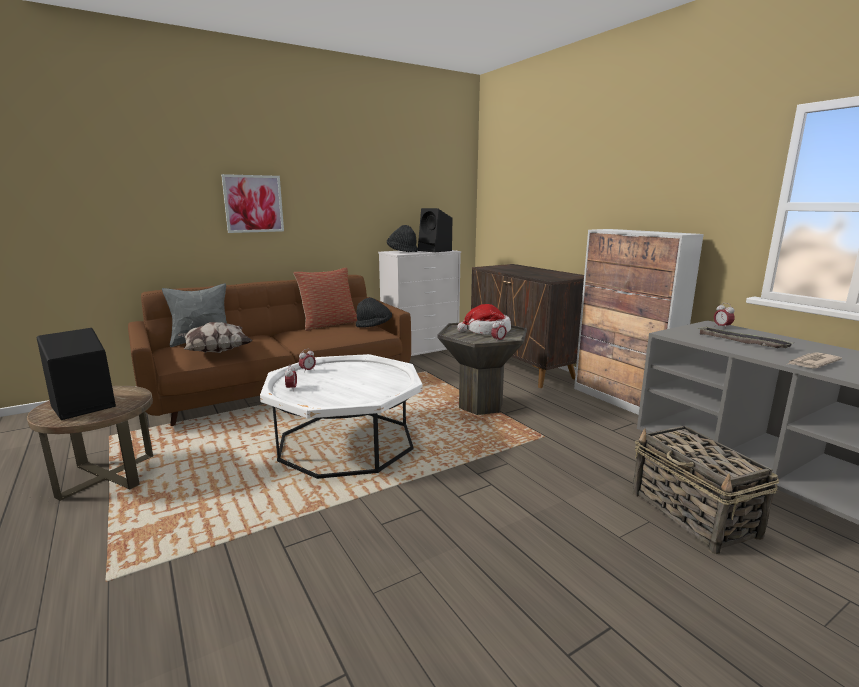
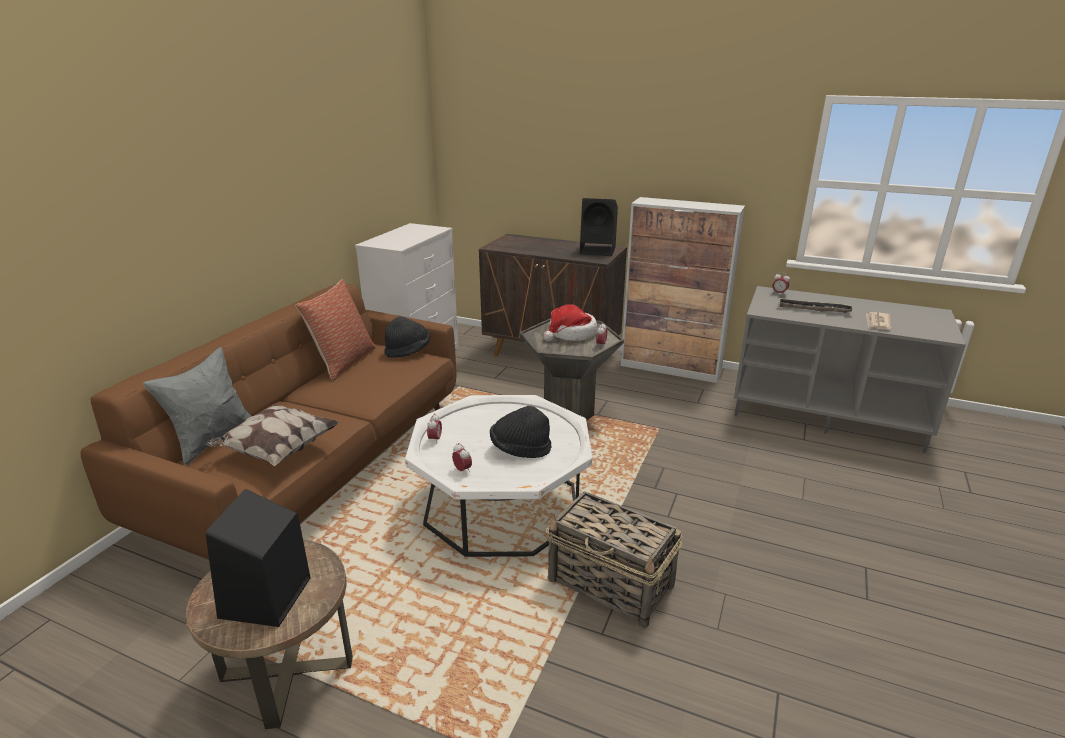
camera: 35 degrees left, 10 degrees up
(253, 204) = (209, 213): picture -> none
(402, 251) = (386, 239): black hat -> black hat (520, 449)
(435, 250) = (422, 231): black speaker -> black speaker (599, 251)
(693, 515) = (821, 460): basket -> basket (611, 584)

